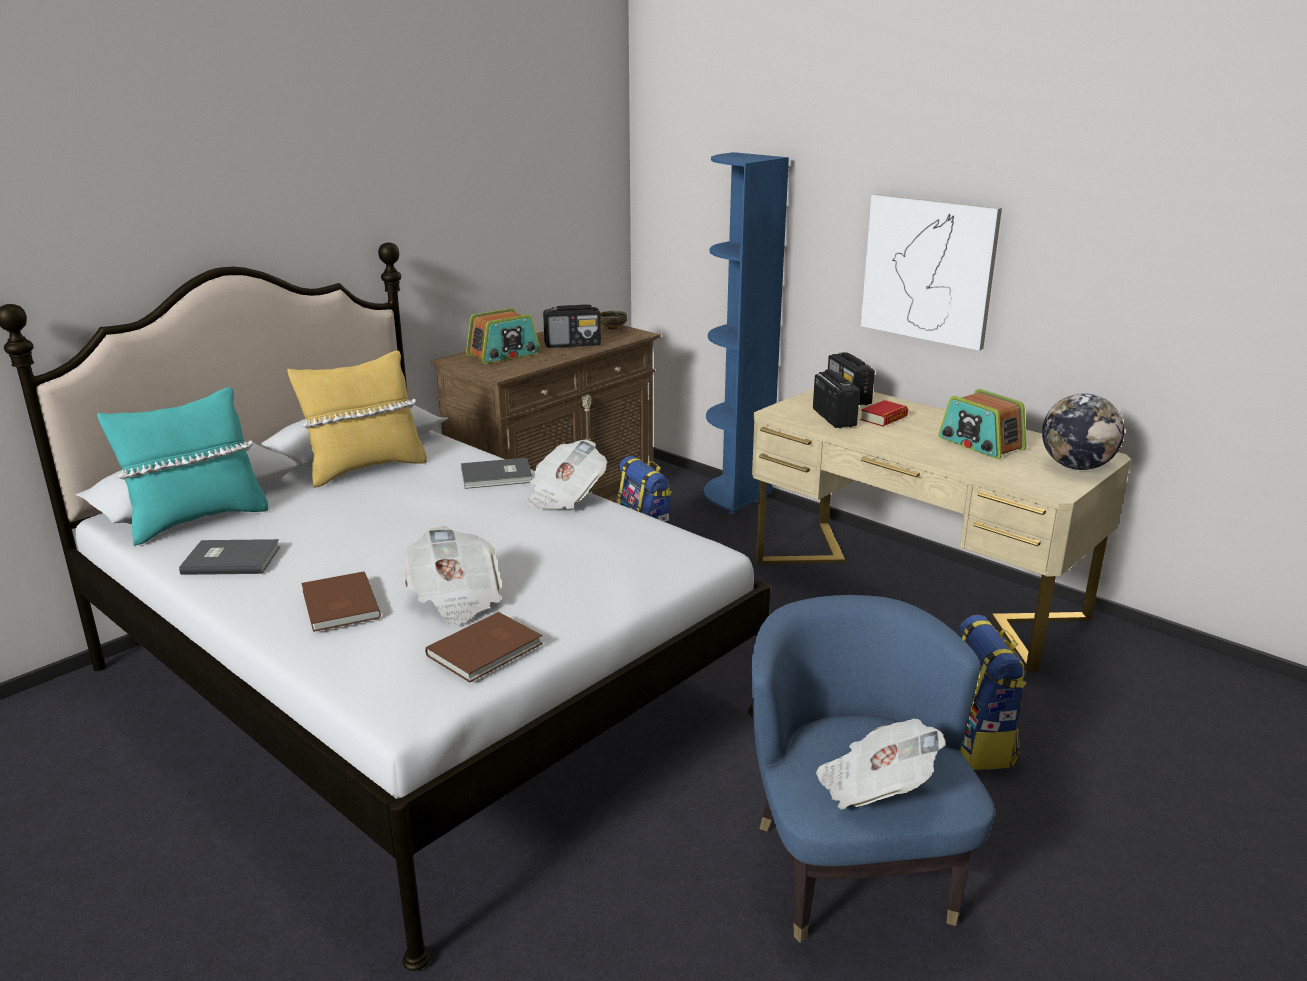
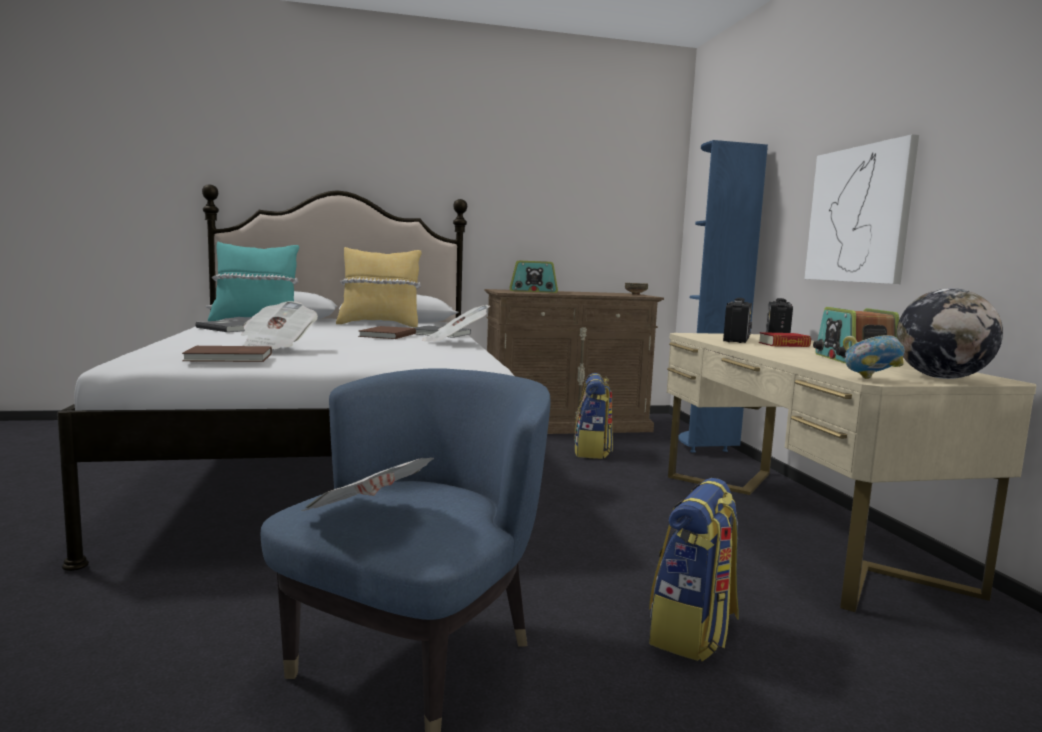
camera: 35 degrees right, 15 degrees down
(338, 605) = (218, 339): brown book -> brown book (385, 335)
(573, 344) = (589, 293): radio -> none
(1053, 492) = (871, 380): none -> bowl

